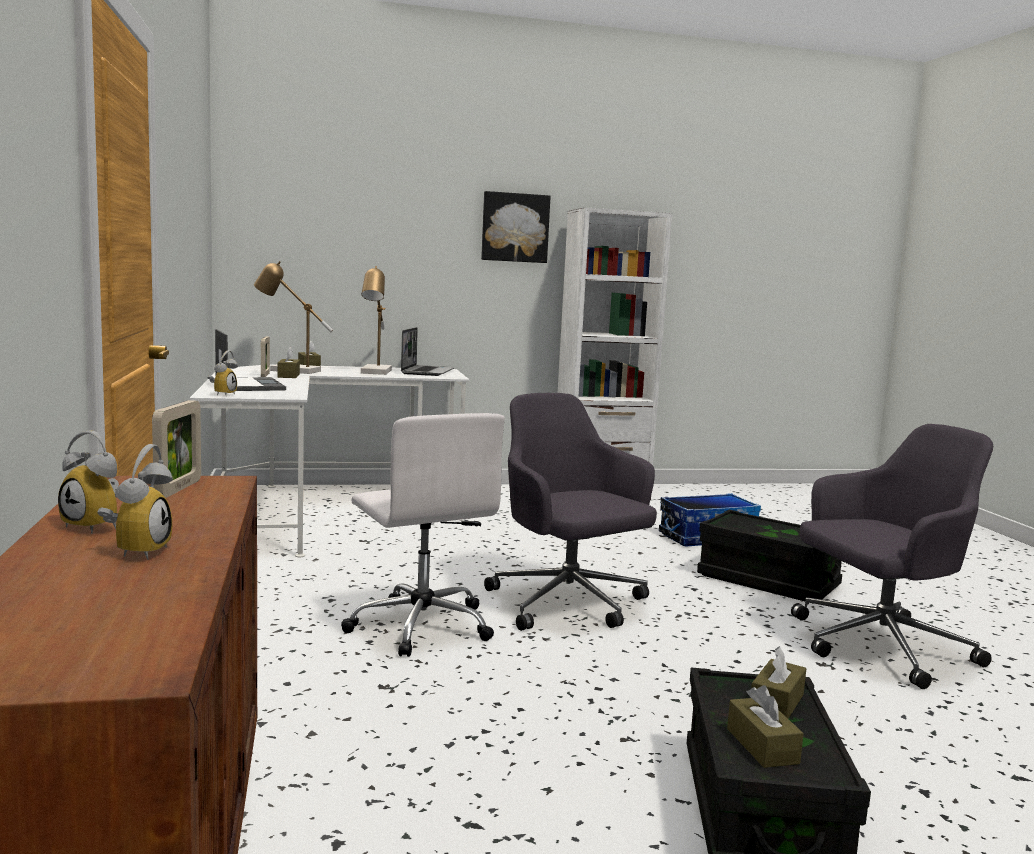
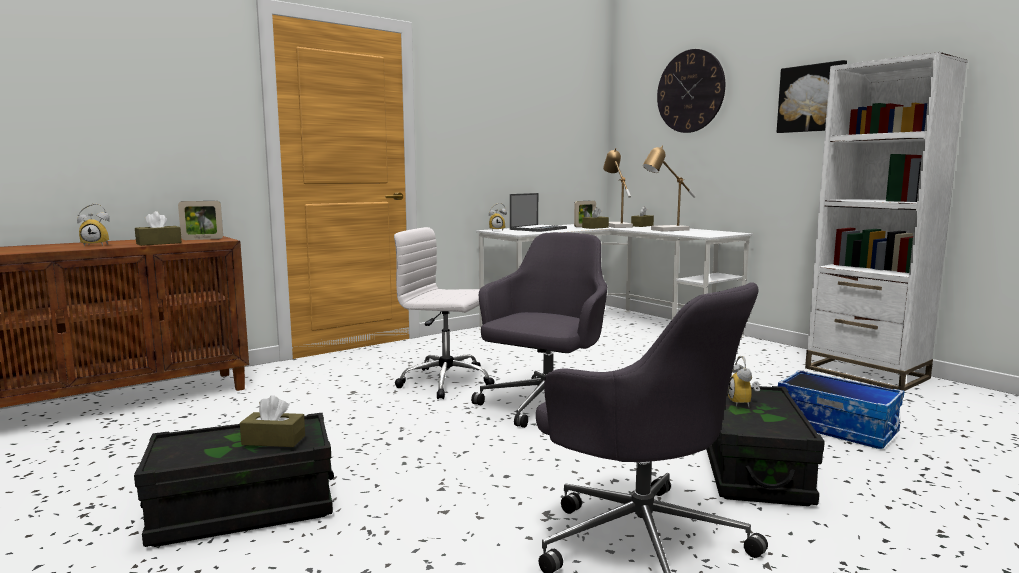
camera: 65 degrees right, 0 degrees up
(99, 526) = (133, 241): alarm clock -> alarm clock (744, 403)
(360, 195) = (690, 91): none -> wall clock
(421, 625) = (448, 382): white office chair -> white office chair turned 75 degrees clockwise
(427, 372) = (708, 232): laptop -> none
(762, 746) = (205, 443): brown tissue box -> brown tissue box (159, 243)

